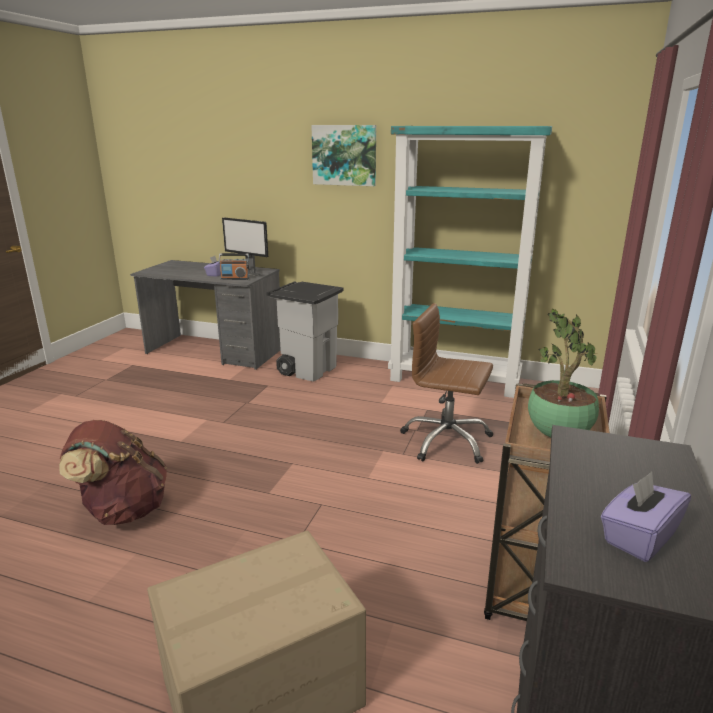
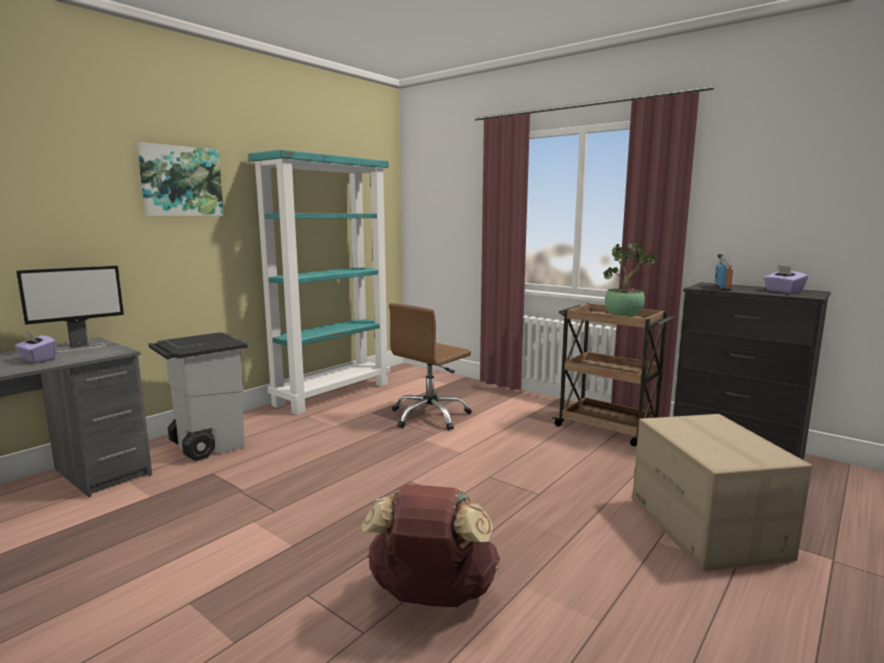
camera: 70 degrees left, 10 degrees down
(235, 278) = (92, 354): radio -> radio (722, 288)

